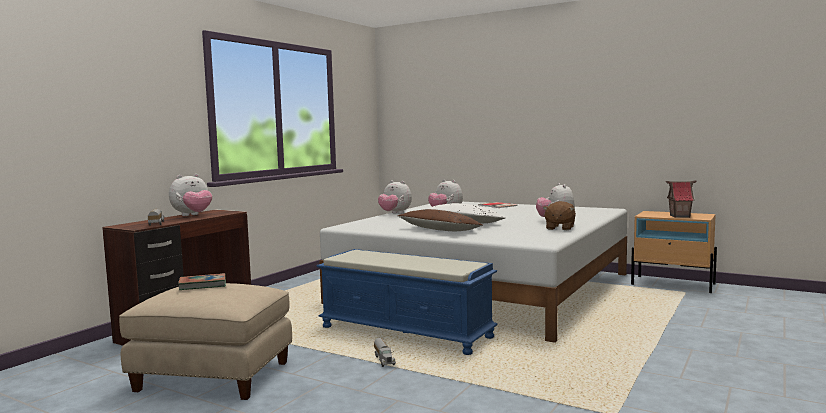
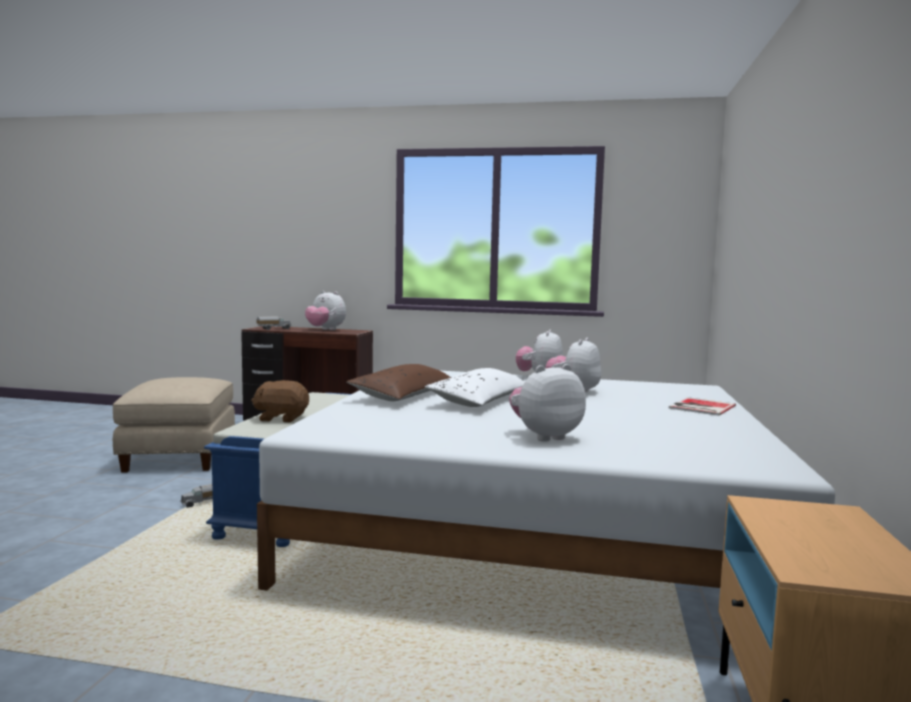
camera: 70 degrees right, 0 degrees up
(203, 285) = (191, 378): book -> none
(559, 228) = (455, 439): brown plush toy -> brown plush toy (281, 418)
(679, 216) = (797, 541): toy house -> none

